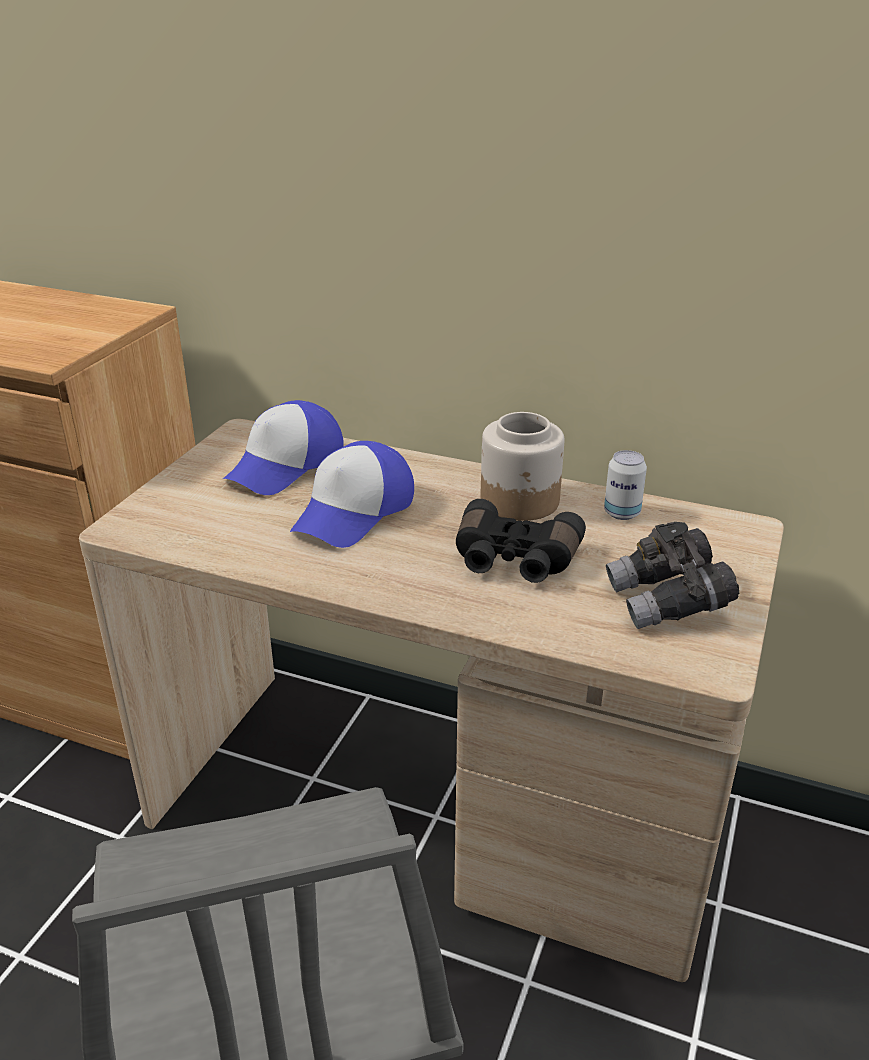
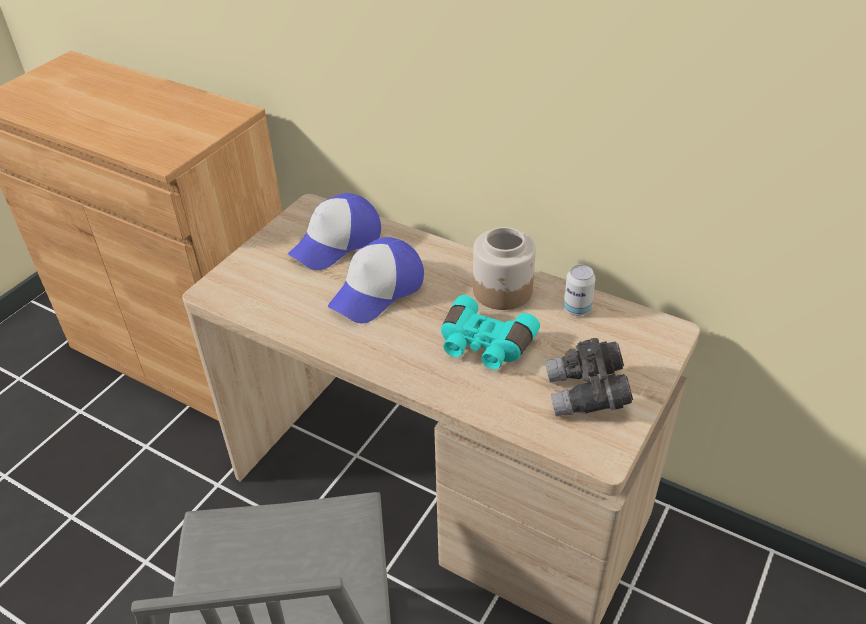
camera: 10 degrees right, 10 degrees up
(514, 561) = (483, 346): black binoculars -> turquoise binoculars

